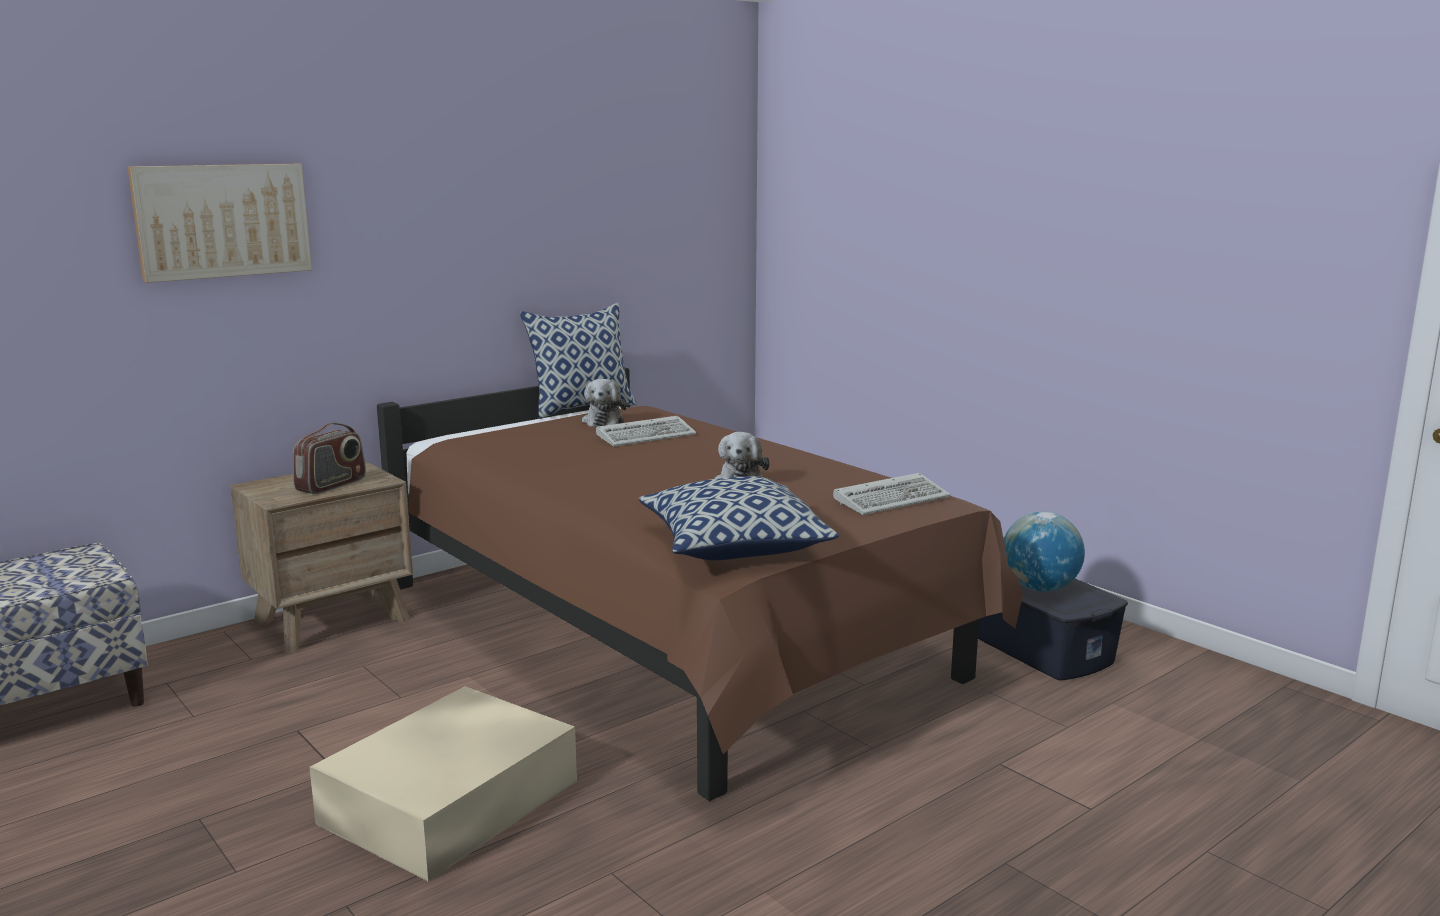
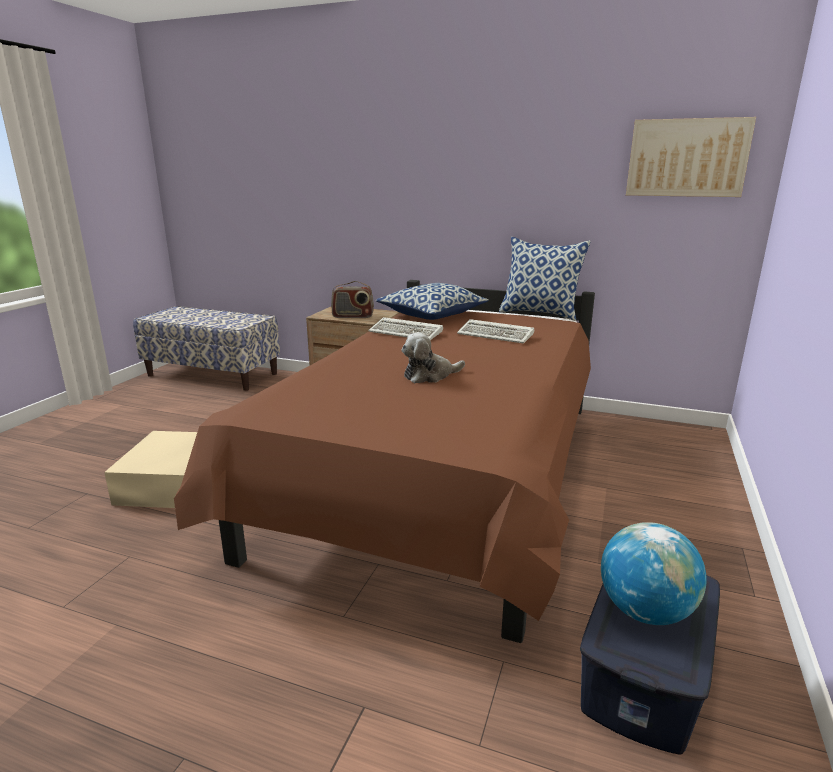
camera: 60 degrees right, 5 degrees up
(222, 220) = (339, 161): picture -> picture (687, 158)
(604, 421) = (510, 321): plush toy -> none
(733, 545) = (284, 402): pillow -> pillow (432, 315)
(892, 499) = (459, 429): keyboard -> keyboard (407, 333)

